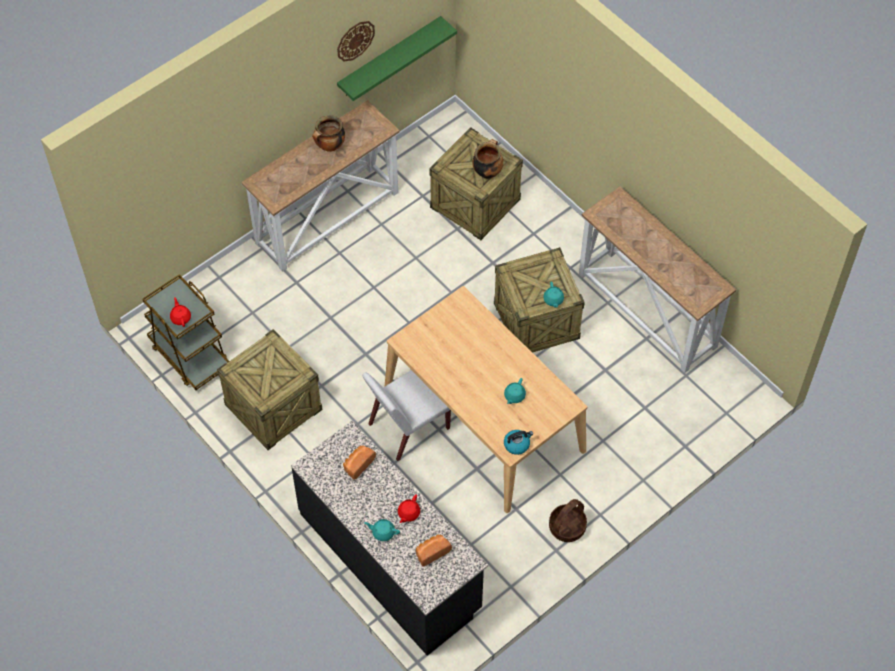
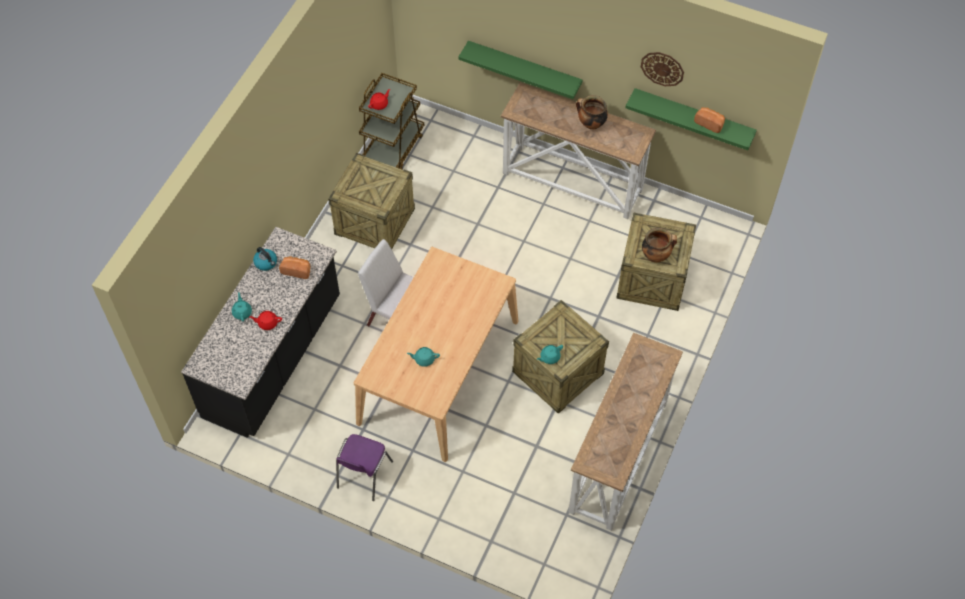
camera: 65 degrees right, 0 degrees up
(238, 165) = (524, 68): none -> green shelf
(432, 552) = (239, 353): bread -> bread (709, 123)
(517, 444) = (377, 379): kettle -> kettle (266, 263)
(567, 527) = (363, 475): basket -> purple chair

